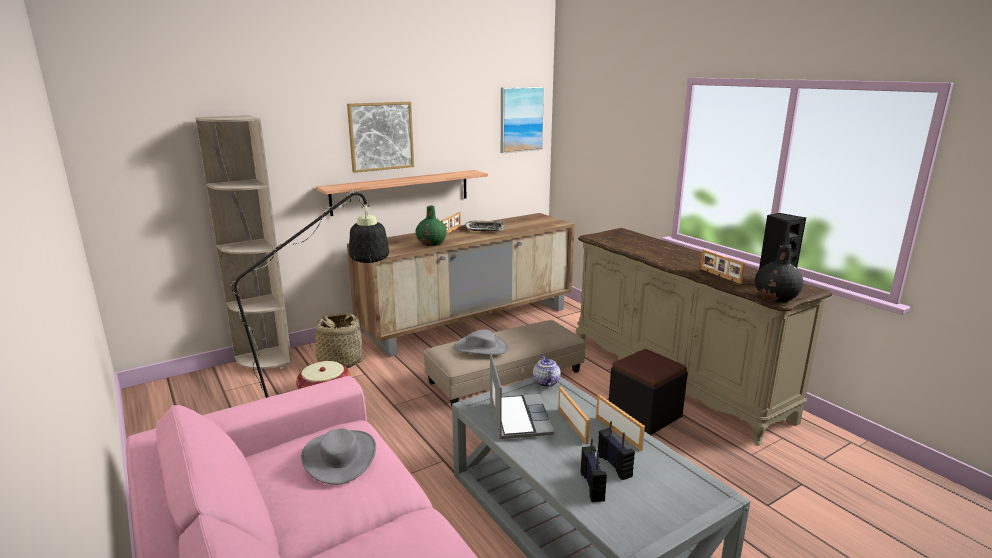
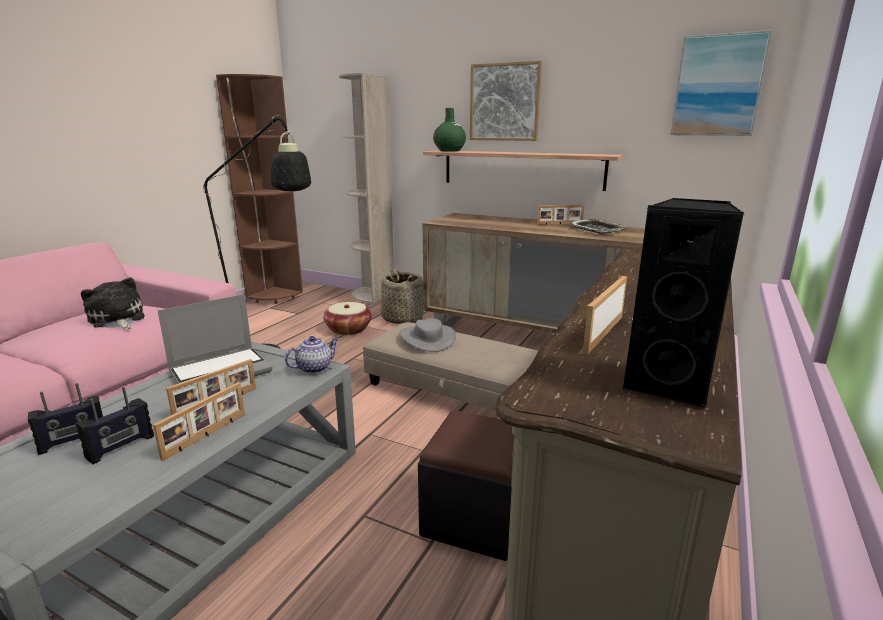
camera: 60 degrees right, 0 degrees up
(157, 418) = (275, 299): none -> brown bookcase
(340, 457) = (117, 320): grey hat -> plush toy
(432, 243) = (504, 226): green vase -> green vase (449, 151)
(776, 297) = (548, 393): black vase -> none

